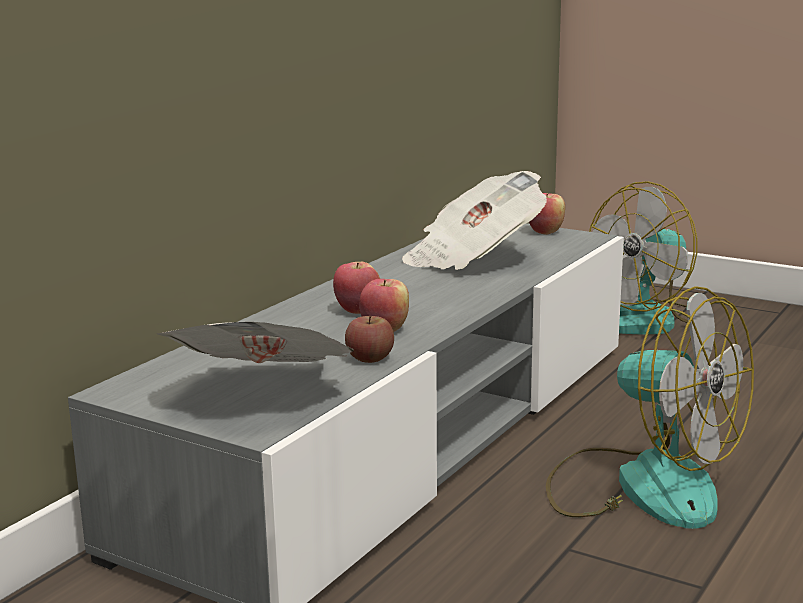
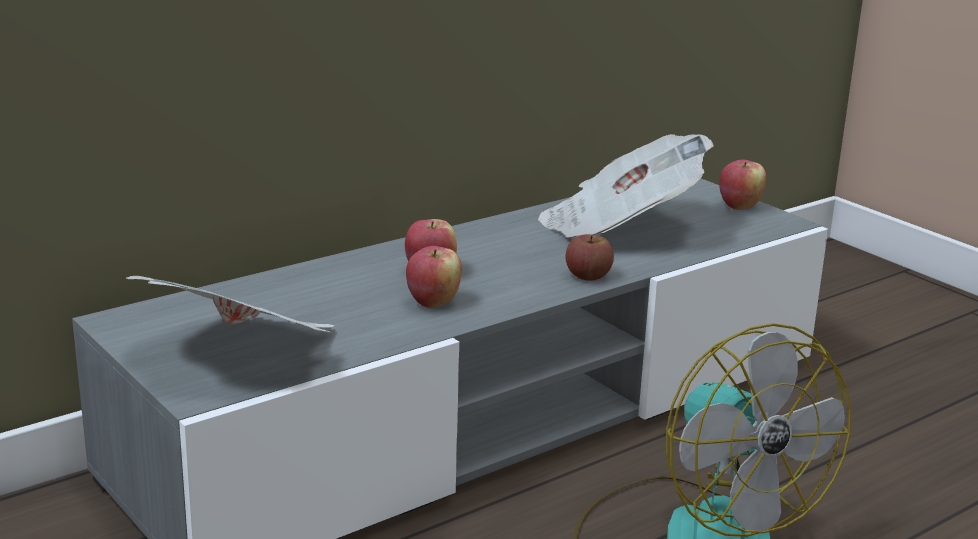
camera: 20 degrees right, 5 degrees up
(370, 358) = (384, 334): apple -> apple (588, 275)
(645, 320) = (880, 327): fan -> none

